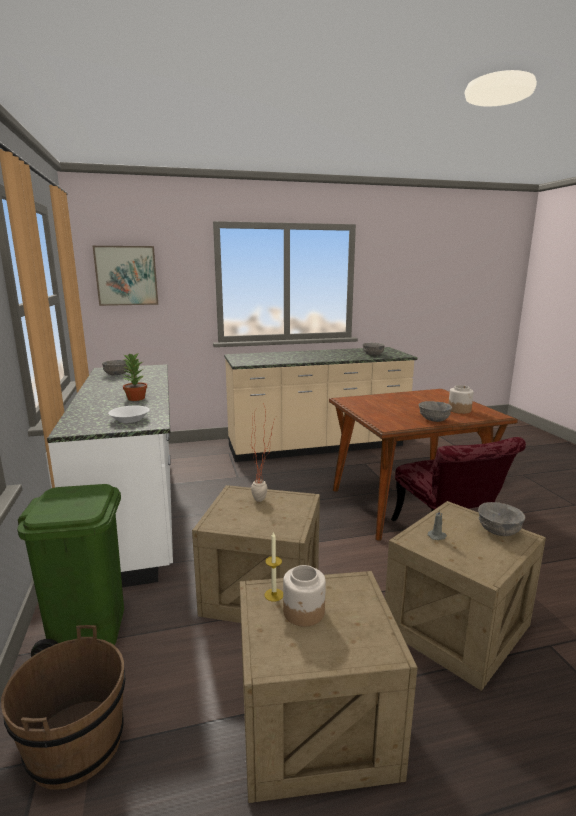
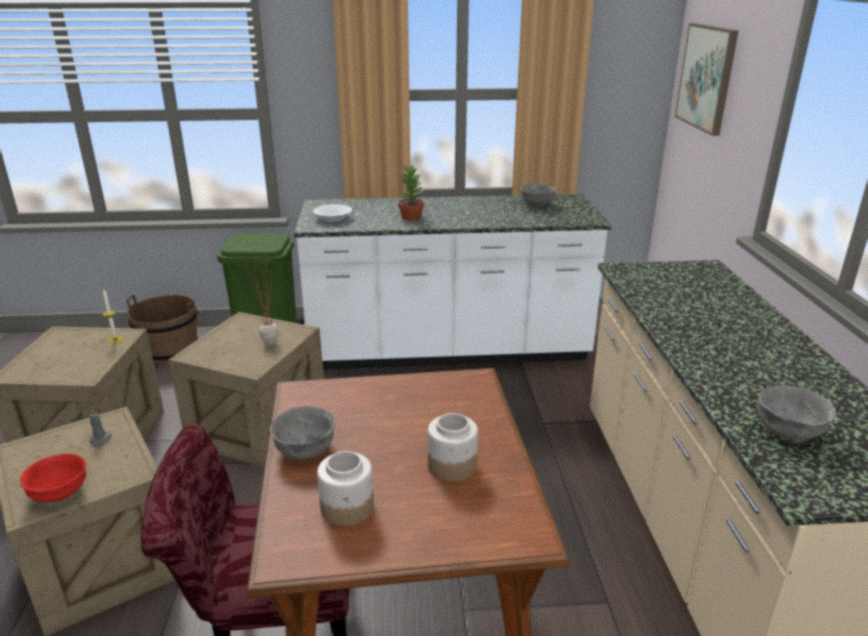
camera: 100 degrees right, 10 degrees up
(304, 612) = (84, 349): jar -> jar (451, 466)
(499, 531) = (59, 493): grey bowl -> red bowl

